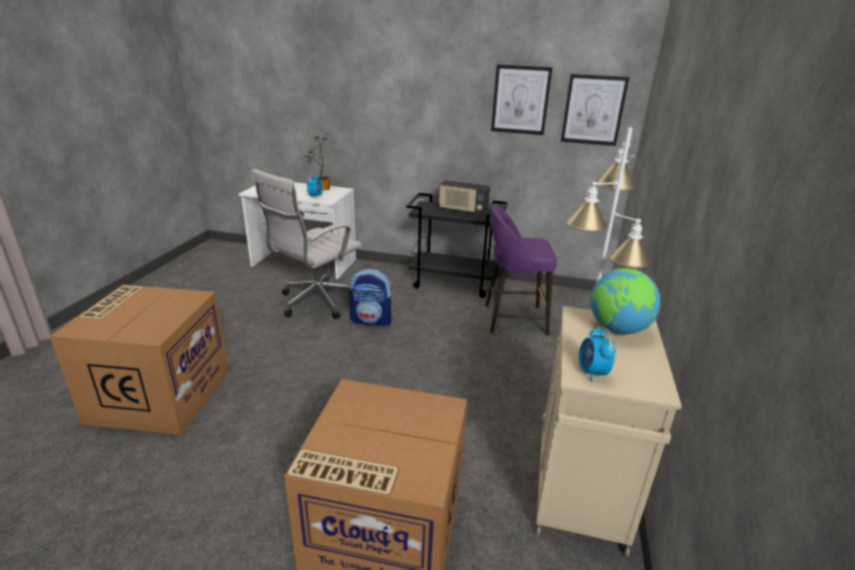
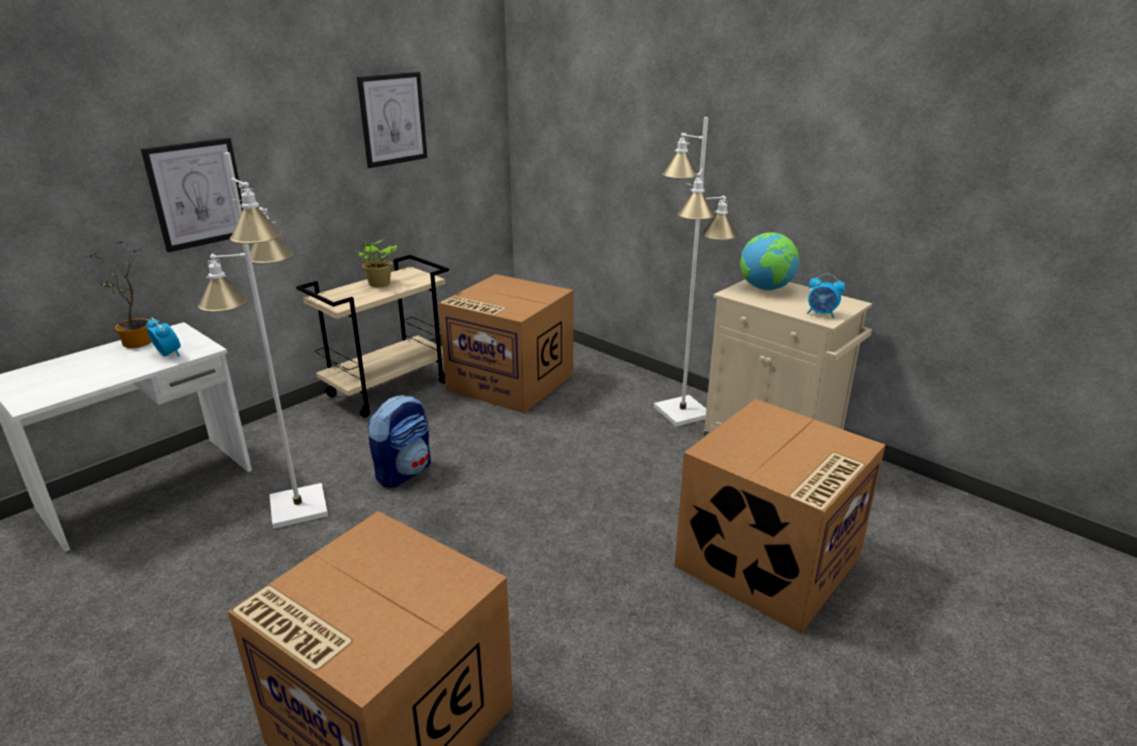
camera: 60 degrees left, 0 degrees up
(315, 303) = (298, 508): white office chair -> white floor lamp
(454, 283) = (389, 388): black cart -> beige cart
(463, 210) = (379, 284): radio -> potted plant
(512, 319) = (508, 382): purple stool -> cardboard box
(593, 110) = (466, 116): picture -> picture (197, 194)

